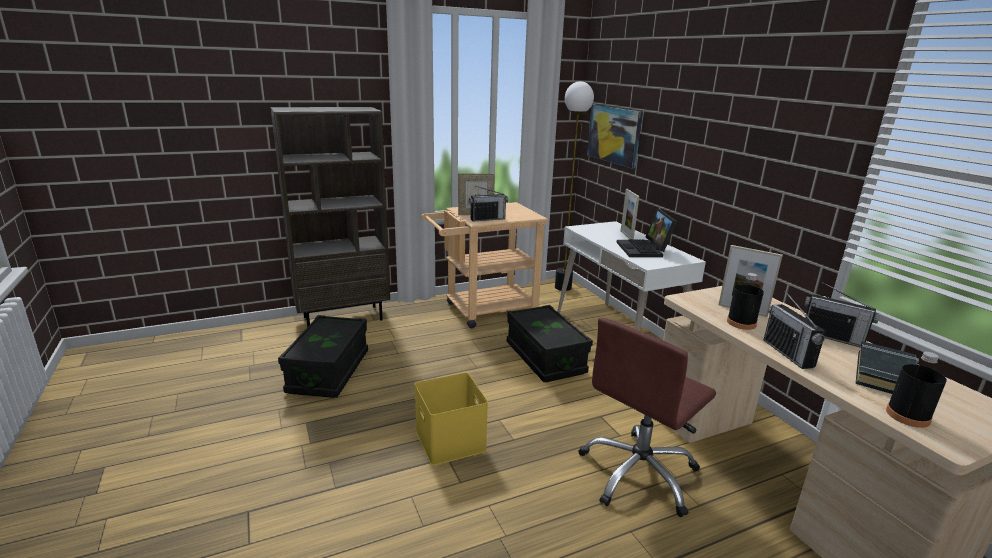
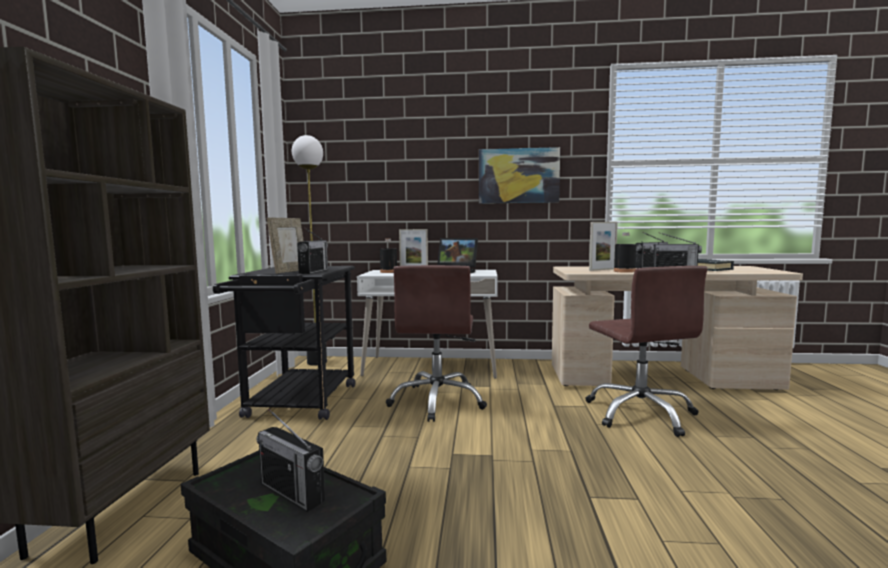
camera: 60 degrees left, 15 degrees down
(325, 341) = (292, 492): none -> radio
(448, 440) = (554, 488): yellow storage box -> none
(483, 311) = (298, 405): beige cart -> black cart
(545, 358) = (437, 401): black storage box -> brown office chair
(614, 135) = (349, 188): picture -> picture (518, 176)
(907, 416) = (752, 271): black bottle -> black bottle (388, 272)

